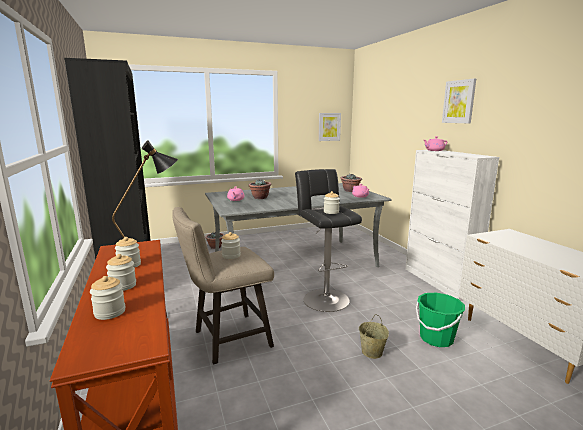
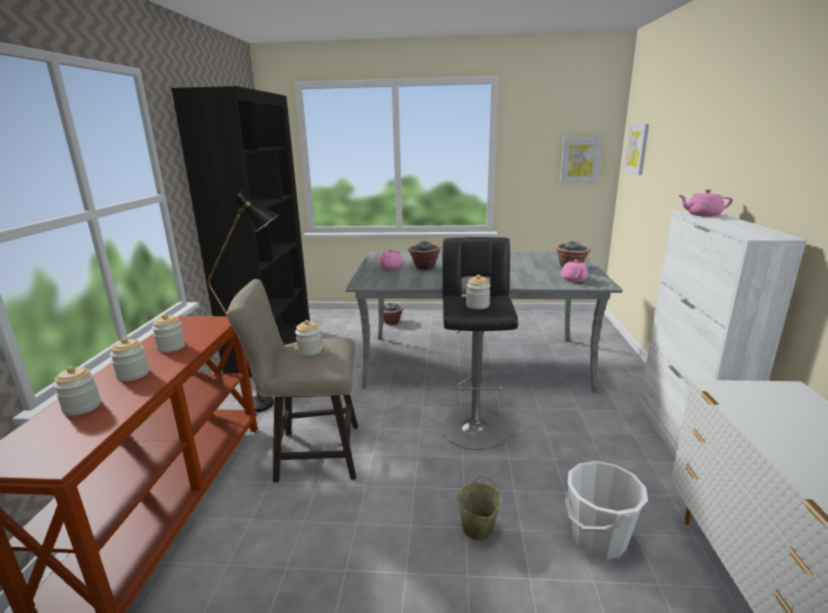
camera: 25 degrees right, 5 degrees up
(436, 338) = (598, 538): green bucket -> white bucket
(459, 101) = (761, 125): picture -> picture (637, 148)

